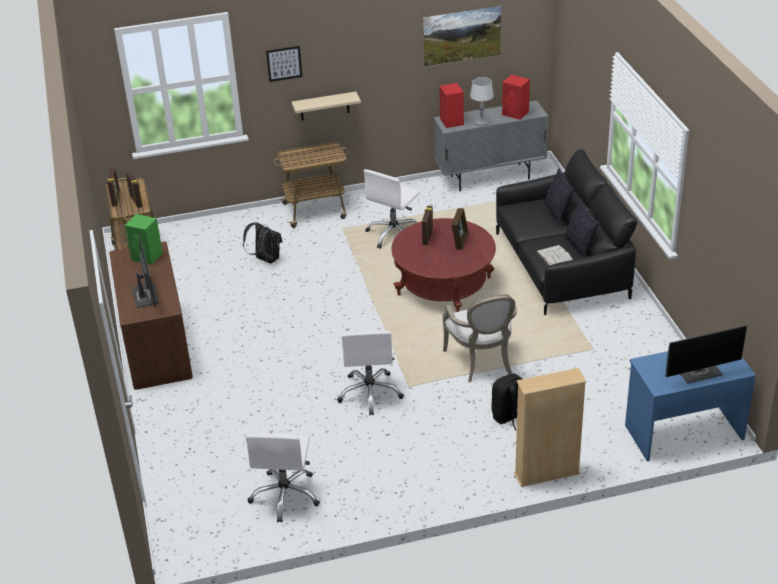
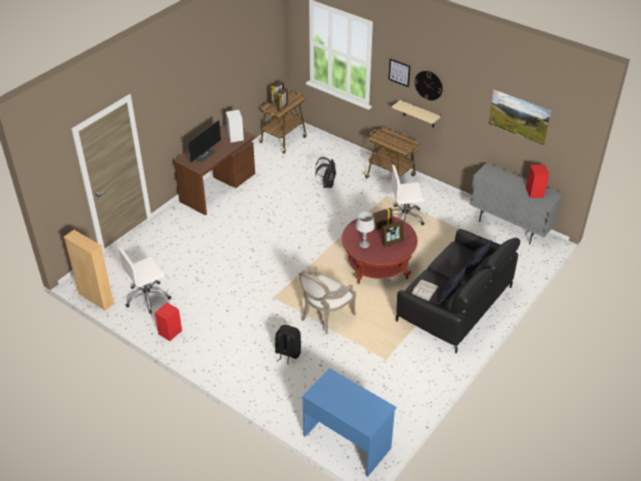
camera: 50 degrees right, 5 degrees up
(147, 257) = (235, 137): green speaker -> white speaker
(331, 58) = (428, 85): none -> wall clock
(370, 393) = (254, 285): white office chair -> none
(452, 122) = (490, 172): red speaker -> red speaker (169, 332)
(481, 122) = (505, 184): grey table lamp -> grey table lamp (364, 245)
(546, 474) = (252, 394): beige bookcase -> beige bookcase (96, 298)
(699, 372) = (347, 407): monitor -> none

